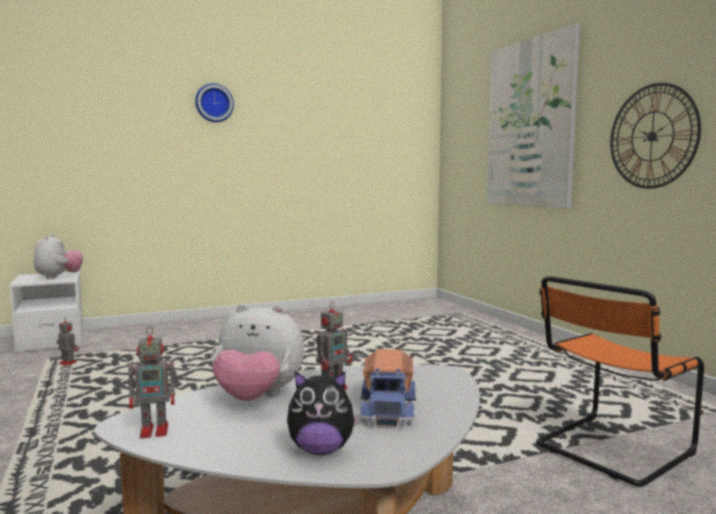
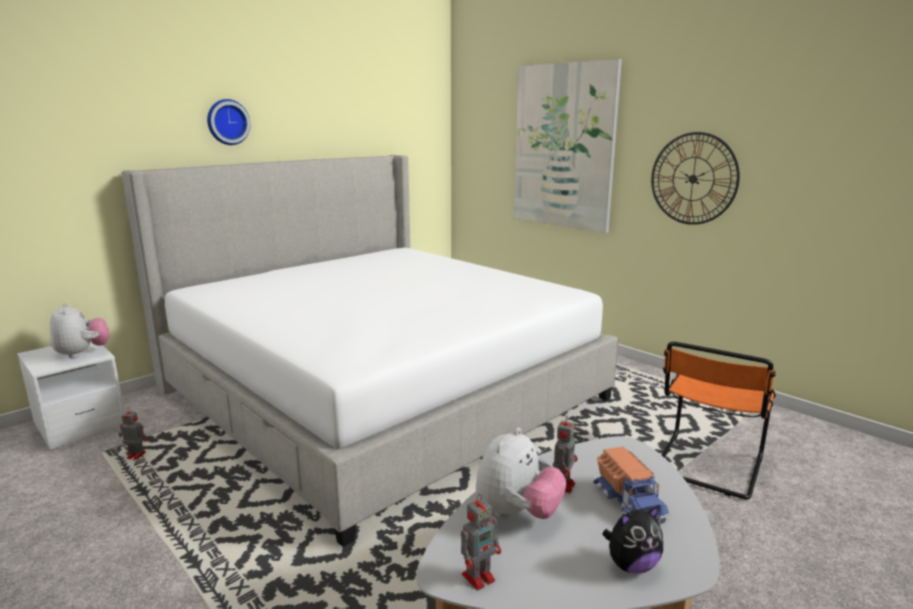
camera: 20 degrees left, 10 degrees up
(258, 398) = (517, 513): plush toy -> plush toy turned 45 degrees counterclockwise
(304, 349) = (380, 393): none -> bed

